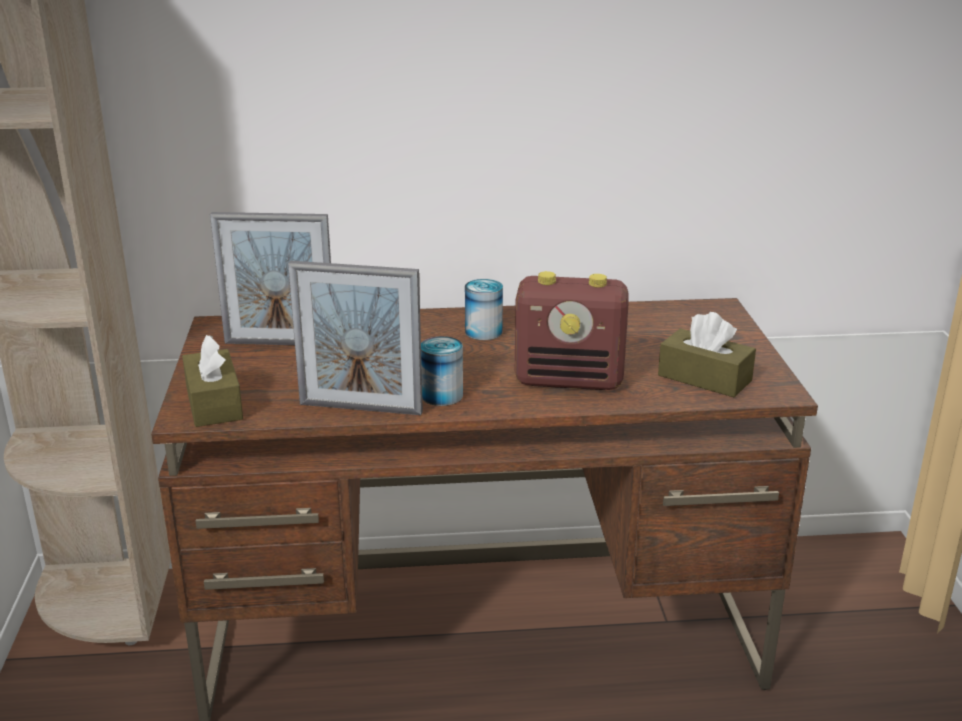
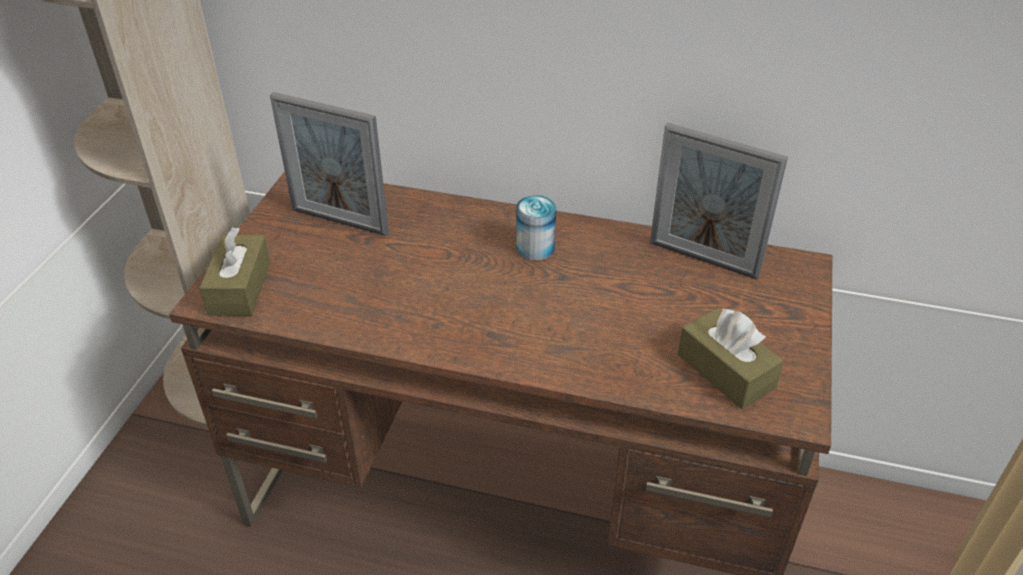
camera: 20 degrees right, 15 degrees up
(360, 408) = (361, 328): picture frame -> picture frame (703, 259)
(442, 395) = (445, 329): can -> none
(570, 380) = (582, 339): radio -> none

